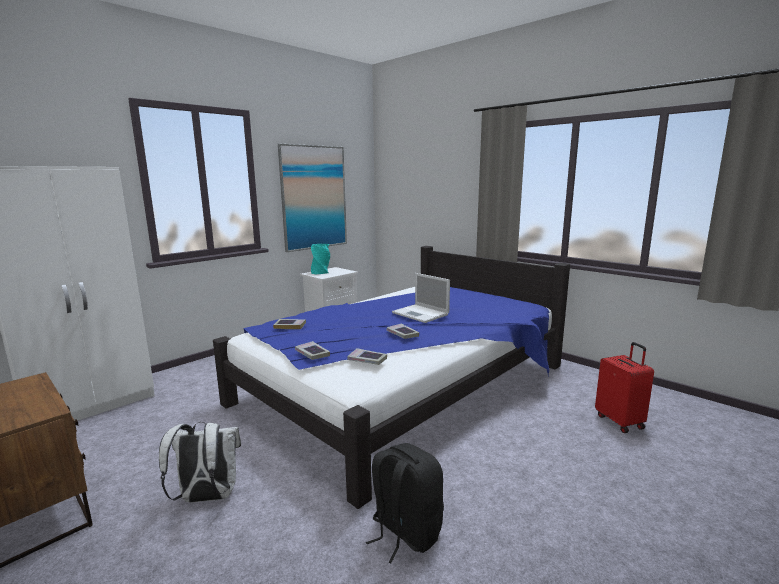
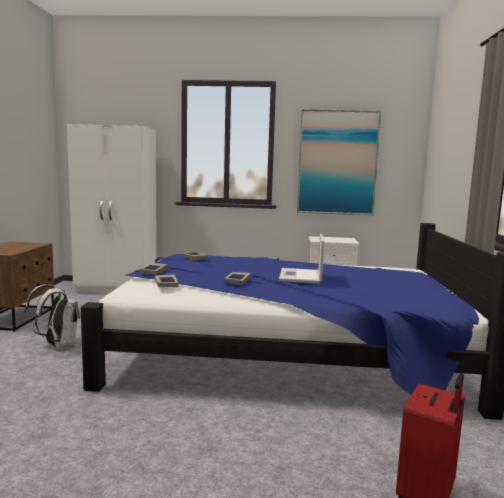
camera: 50 degrees right, 5 degrees down
(321, 272) = (327, 238): turquoise vase -> none
(404, 532) = (71, 415): black backpack -> none

